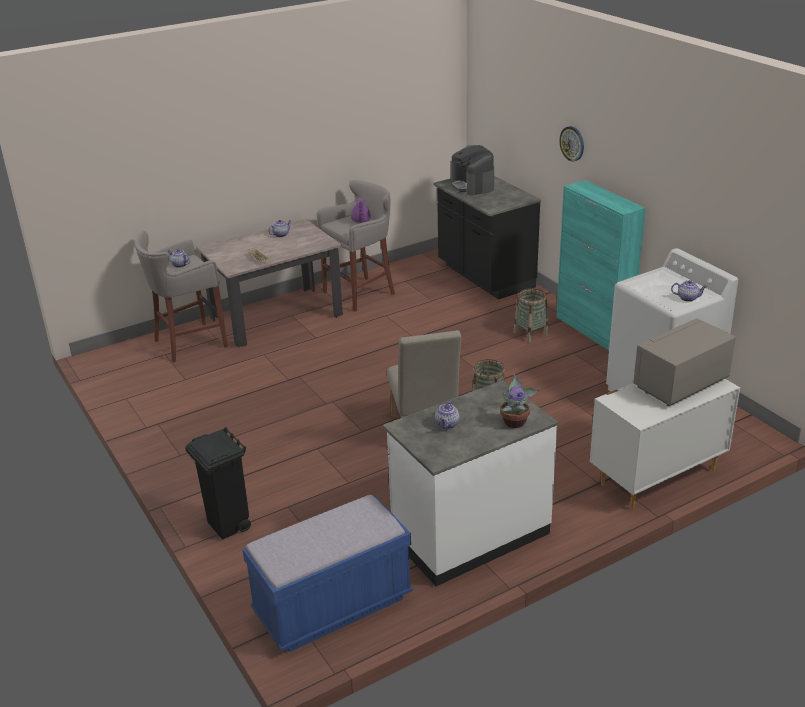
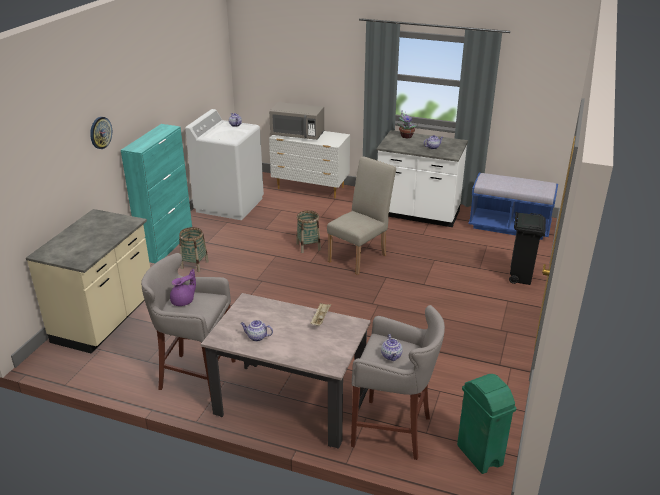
camera: 130 degrees left, 0 degrees up
(115, 364) = (479, 456): none -> green trash can
(472, 185) = (79, 247): coffee machine -> none
(484, 277) = (106, 320): black counter -> beige counter

